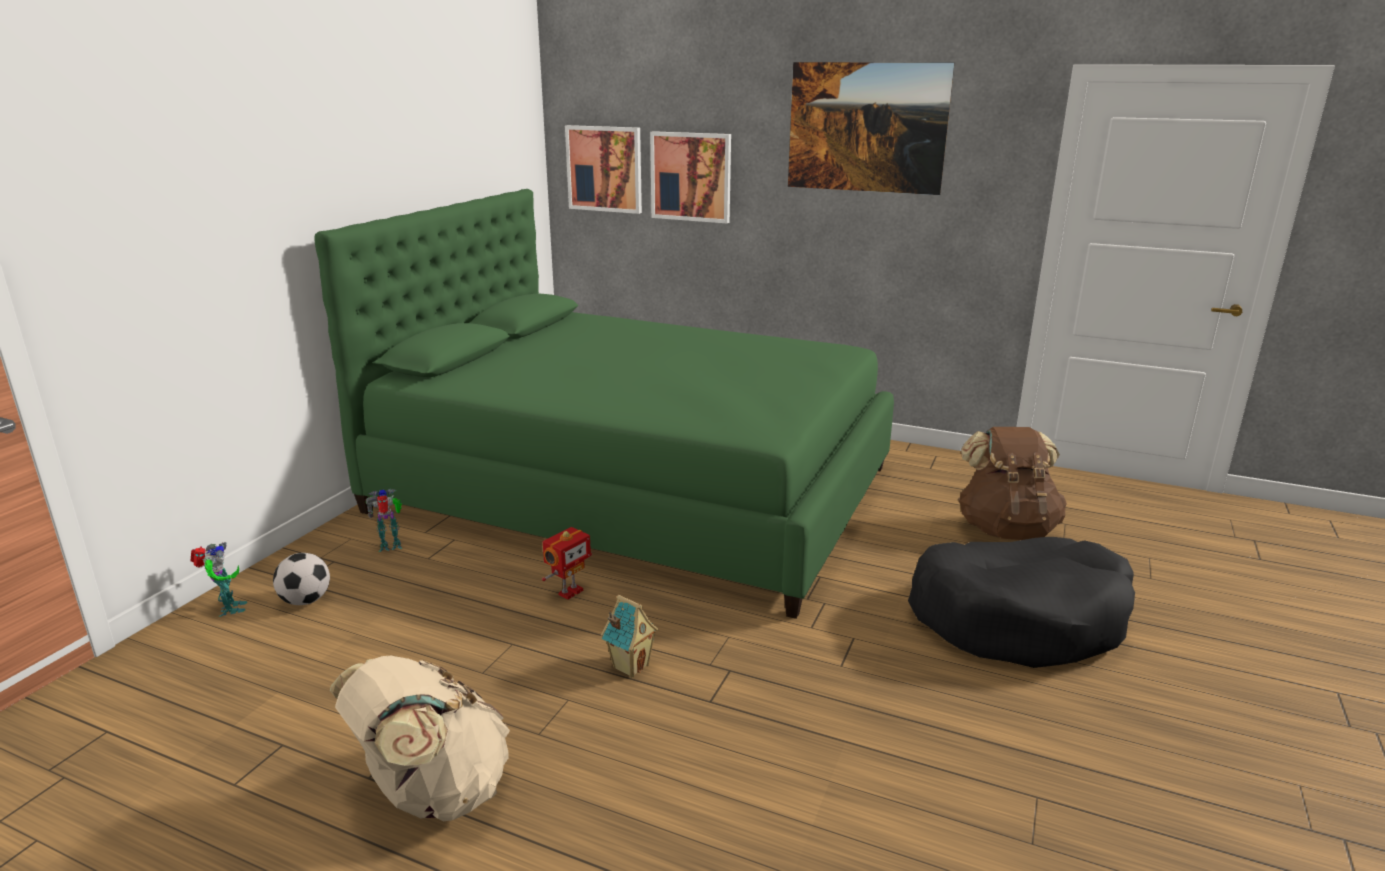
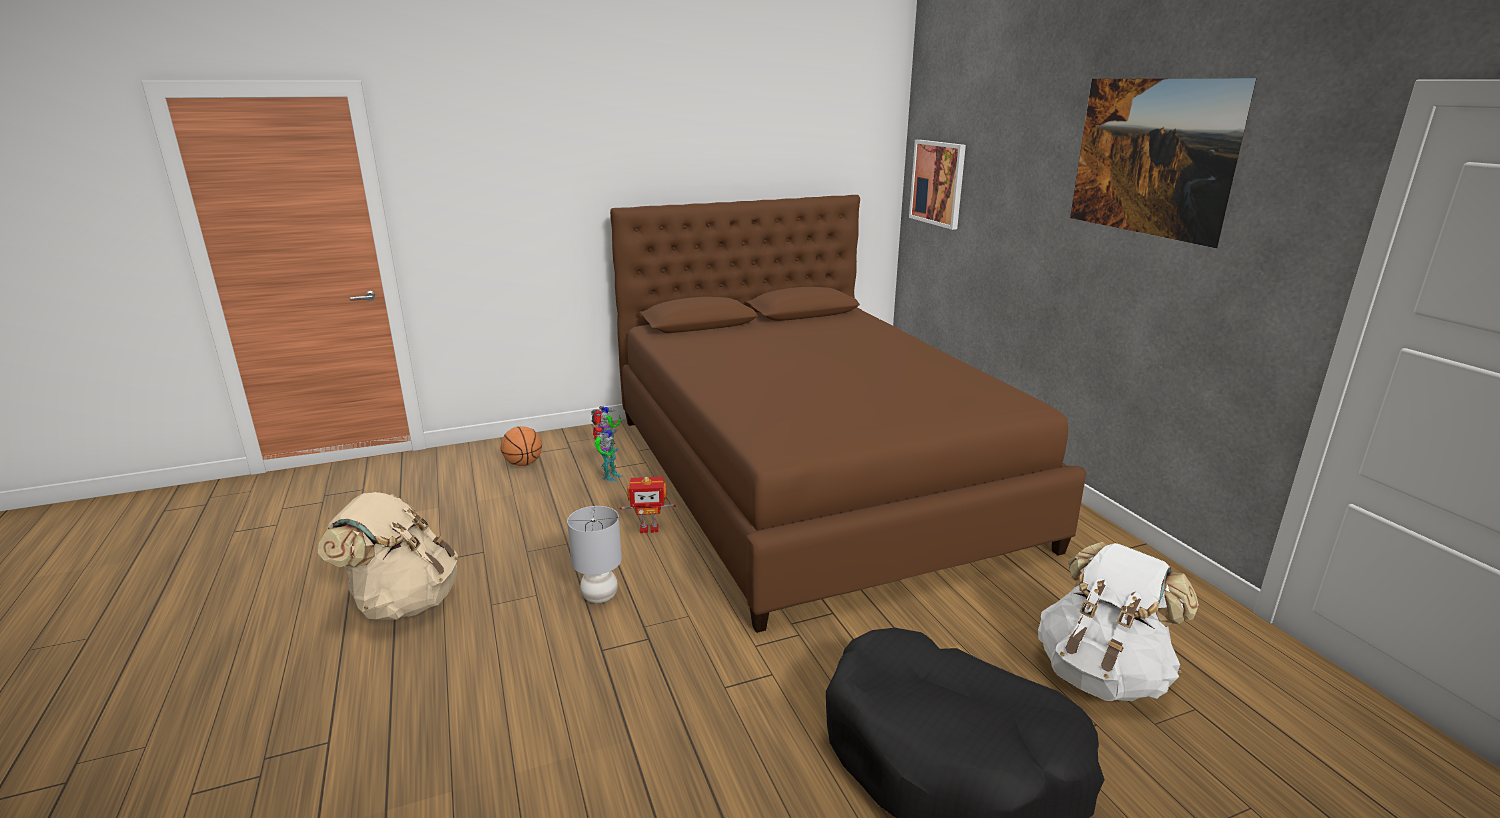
camera: 45 degrees right, 0 degrees up
(228, 609) = (489, 452): toy robot -> toy robot (609, 476)
(306, 600) = (523, 464): football -> basketball
(630, 665) = (600, 596): toy house -> grey table lamp
(634, 488) = (811, 477): green bed -> brown bed
(691, 177) = (995, 198): picture -> none
(1006, 529) = (1102, 674): brown backpack -> white backpack

